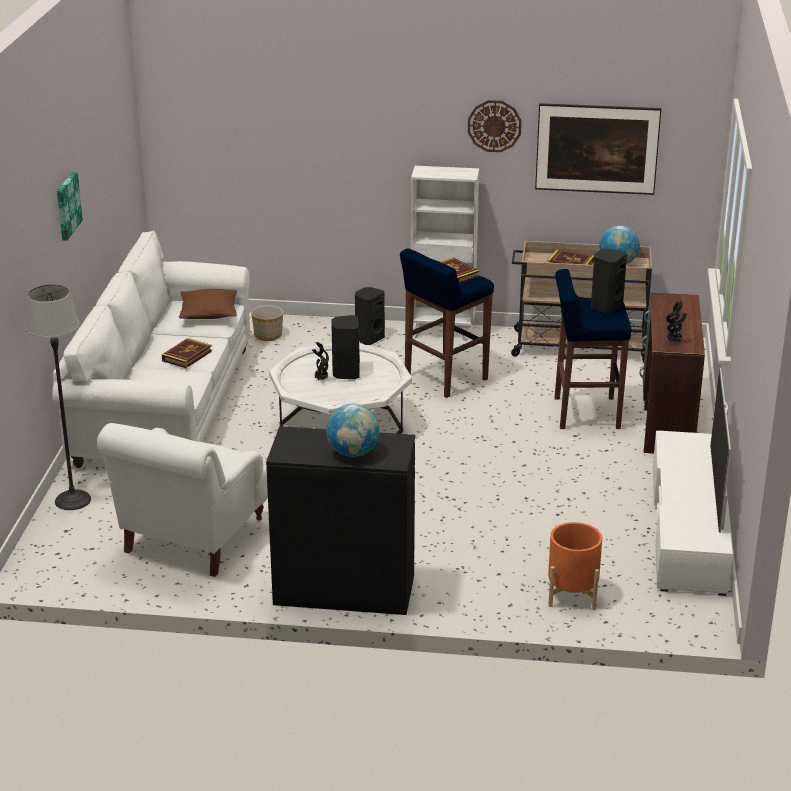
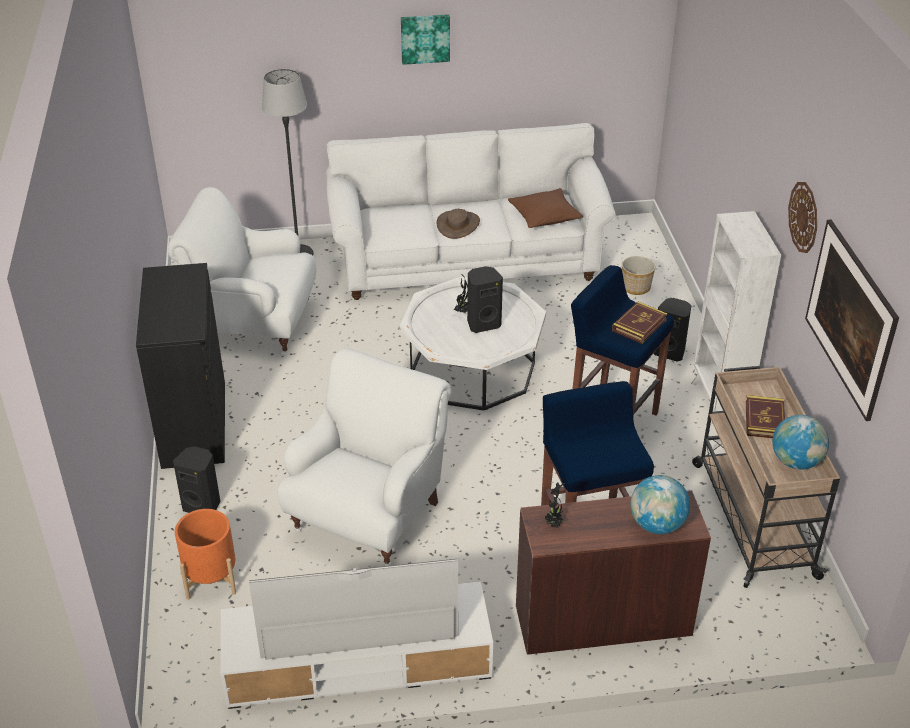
camera: 75 degrees right, 10 degrees up
(187, 356) = (458, 225): book -> brown hat
(353, 453) = (163, 309): globe -> globe (657, 525)
(518, 504) = (369, 515): none -> white armchair
(605, 307) = (615, 452): black speaker -> black speaker (202, 505)

